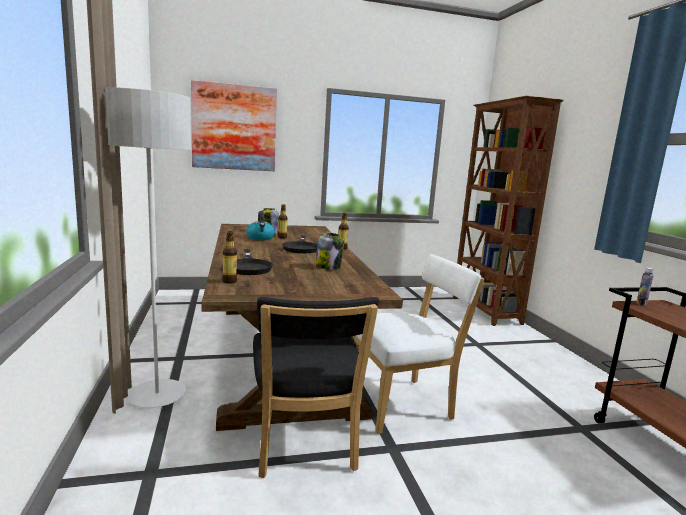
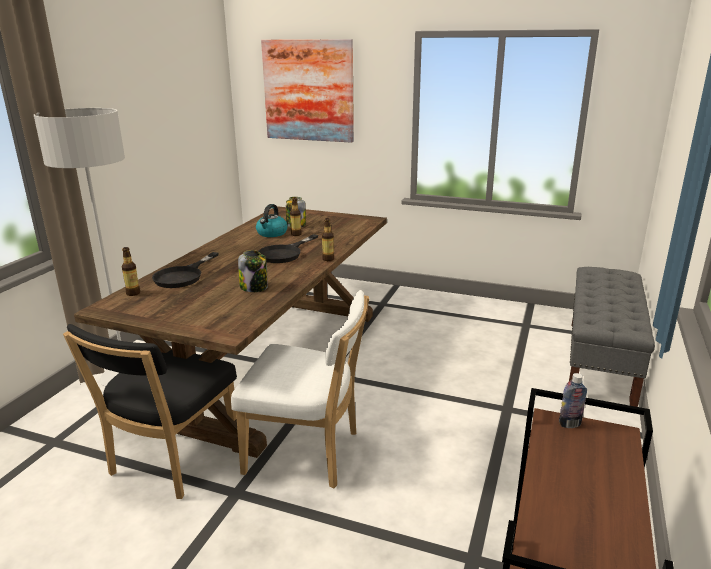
camera: 35 degrees right, 10 degrees up
(485, 310) = (600, 363): brown bookcase -> grey bench

